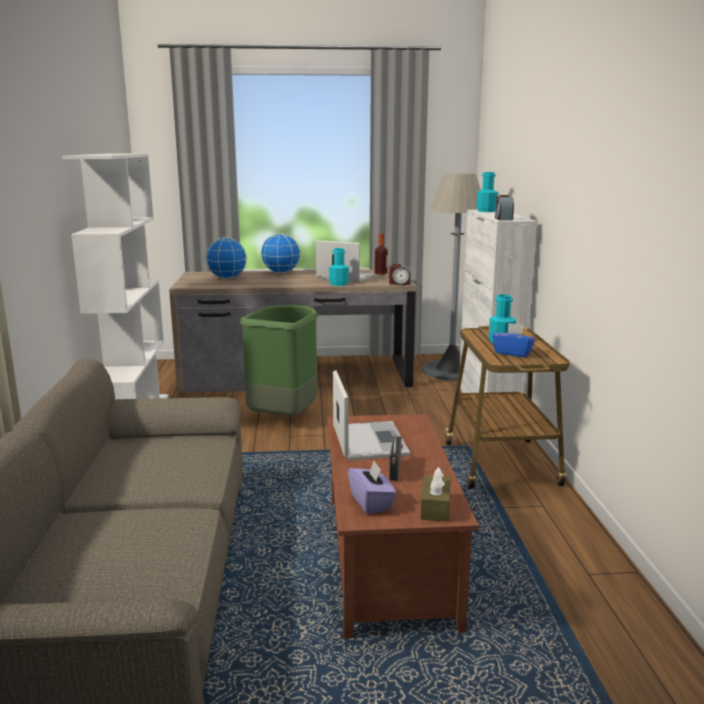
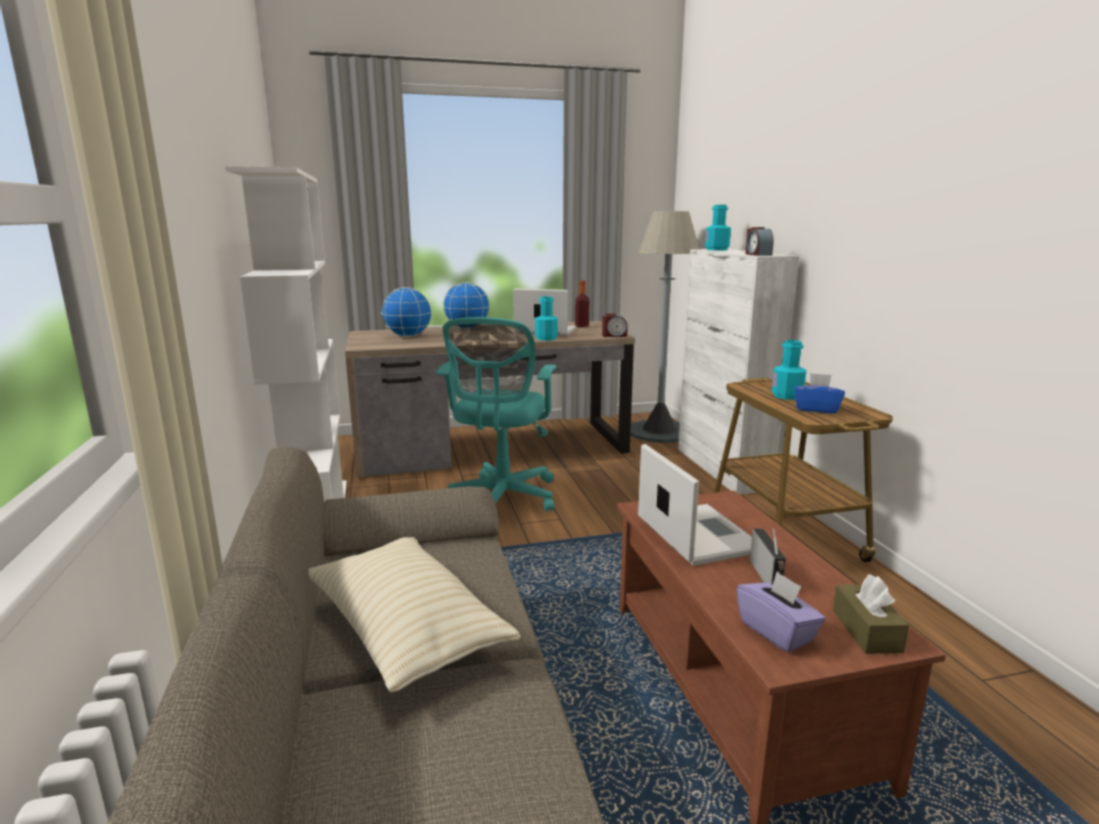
camera: 10 degrees left, 0 degrees up
(139, 485) = (406, 630): none -> beige pillow
(284, 417) = (502, 500): green trash can -> turquoise office chair

